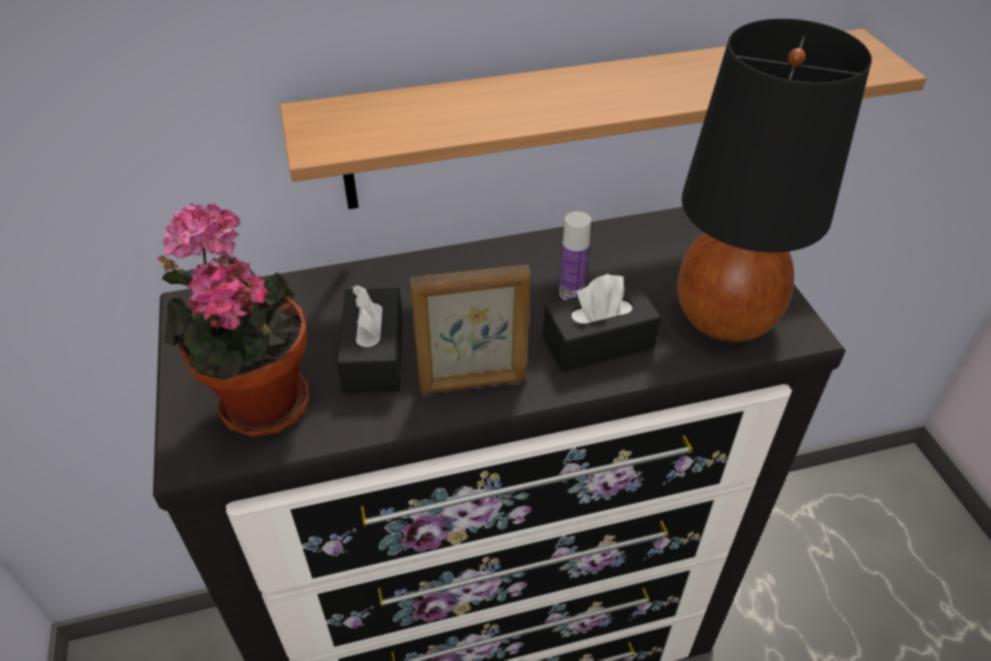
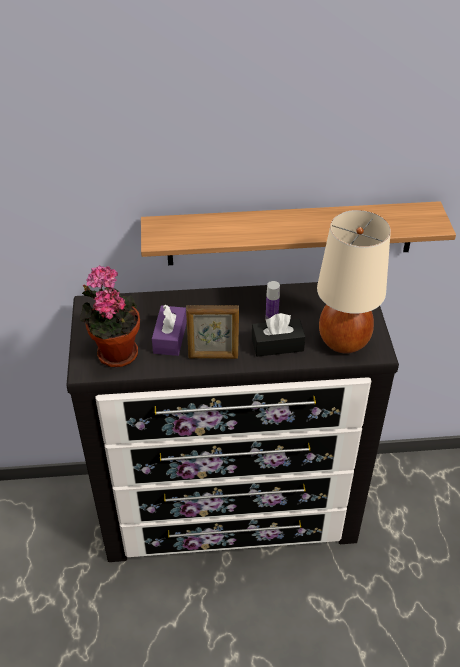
camera: 10 degrees right, 0 degrees up
(374, 354) = (170, 337): black tissue box -> purple tissue box
(726, 318) = (344, 341): black table lamp -> beige table lamp

